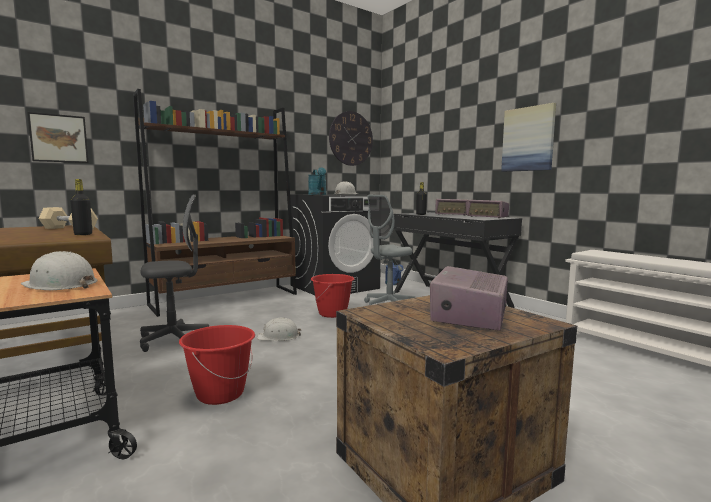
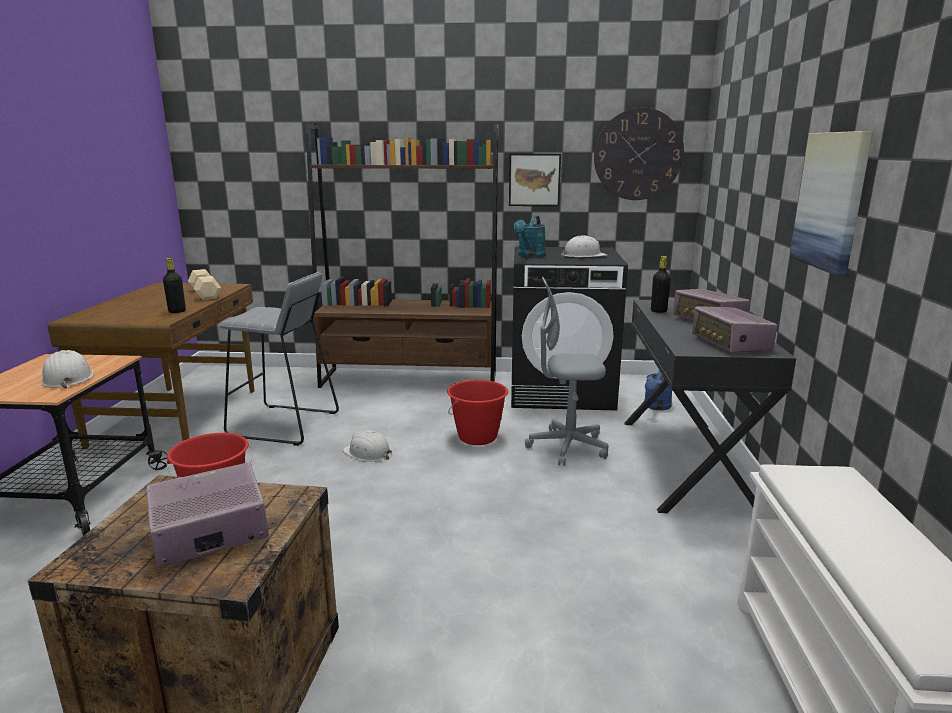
camera: 40 degrees right, 10 degrees up
(59, 138) = (249, 183): picture -> picture (534, 180)
(175, 340) = (284, 425): grey office chair -> grey stool

